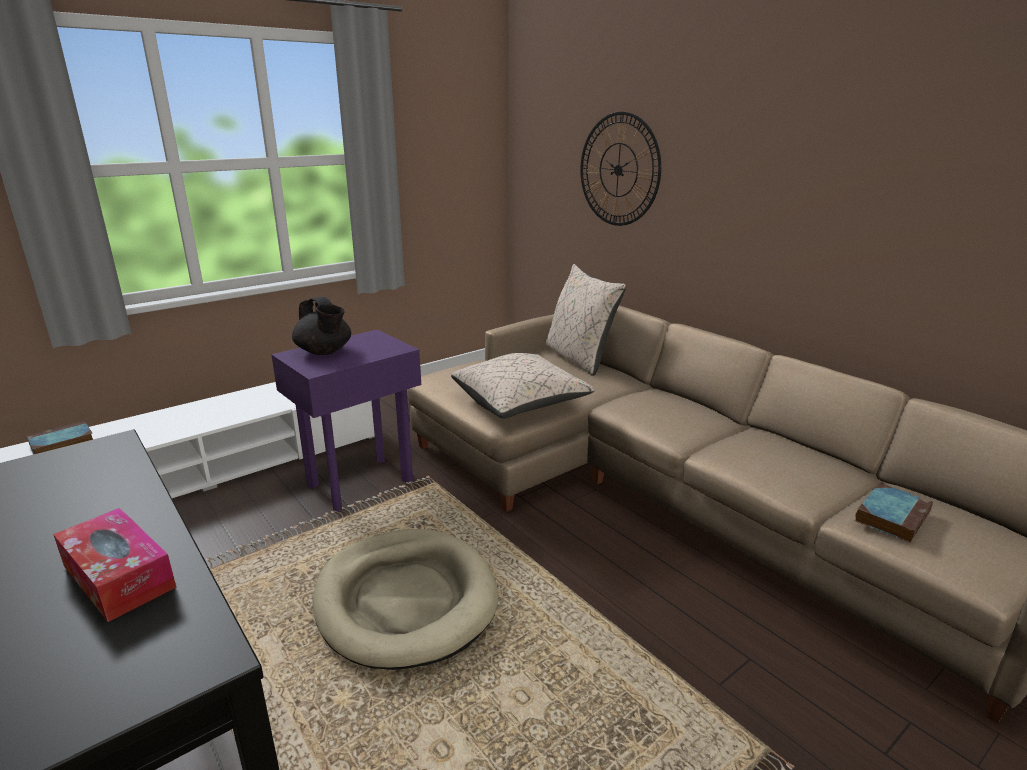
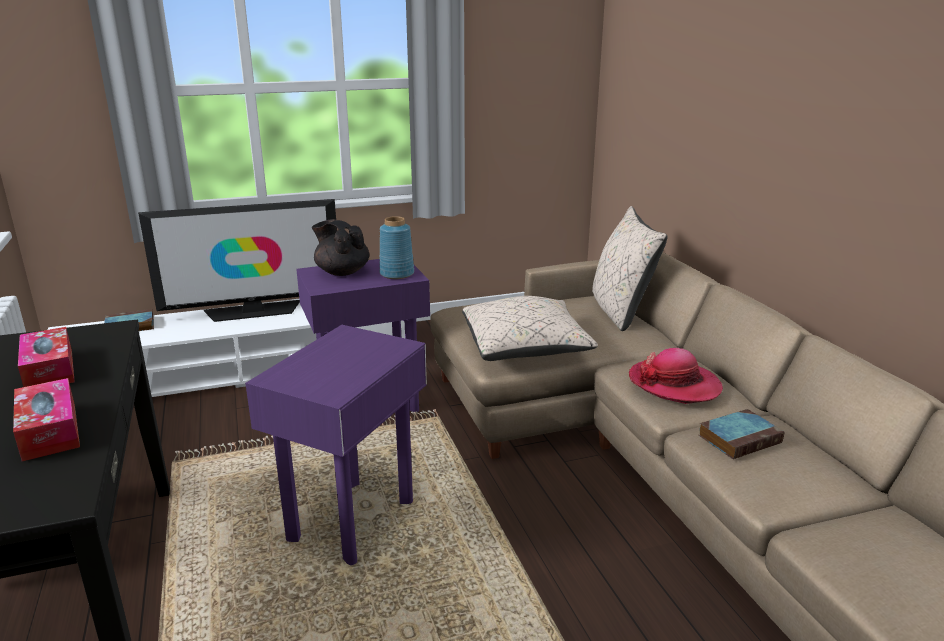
camera: 20 degrees right, 0 degrees up
(60, 504) = (49, 370): none -> tissue box
(206, 407) = (253, 311): none -> television
(324, 352) = (342, 272): black teapot -> black teapot turned 150 degrees clockwise
(382, 347) = (396, 274): none -> blue vase
(406, 600) = (353, 520): beige dog bed -> purple side table
(618, 170) = (693, 104): wall clock -> none
(667, 414) = (674, 384): none -> hat
(891, 516) = (859, 542): book -> book (740, 438)

